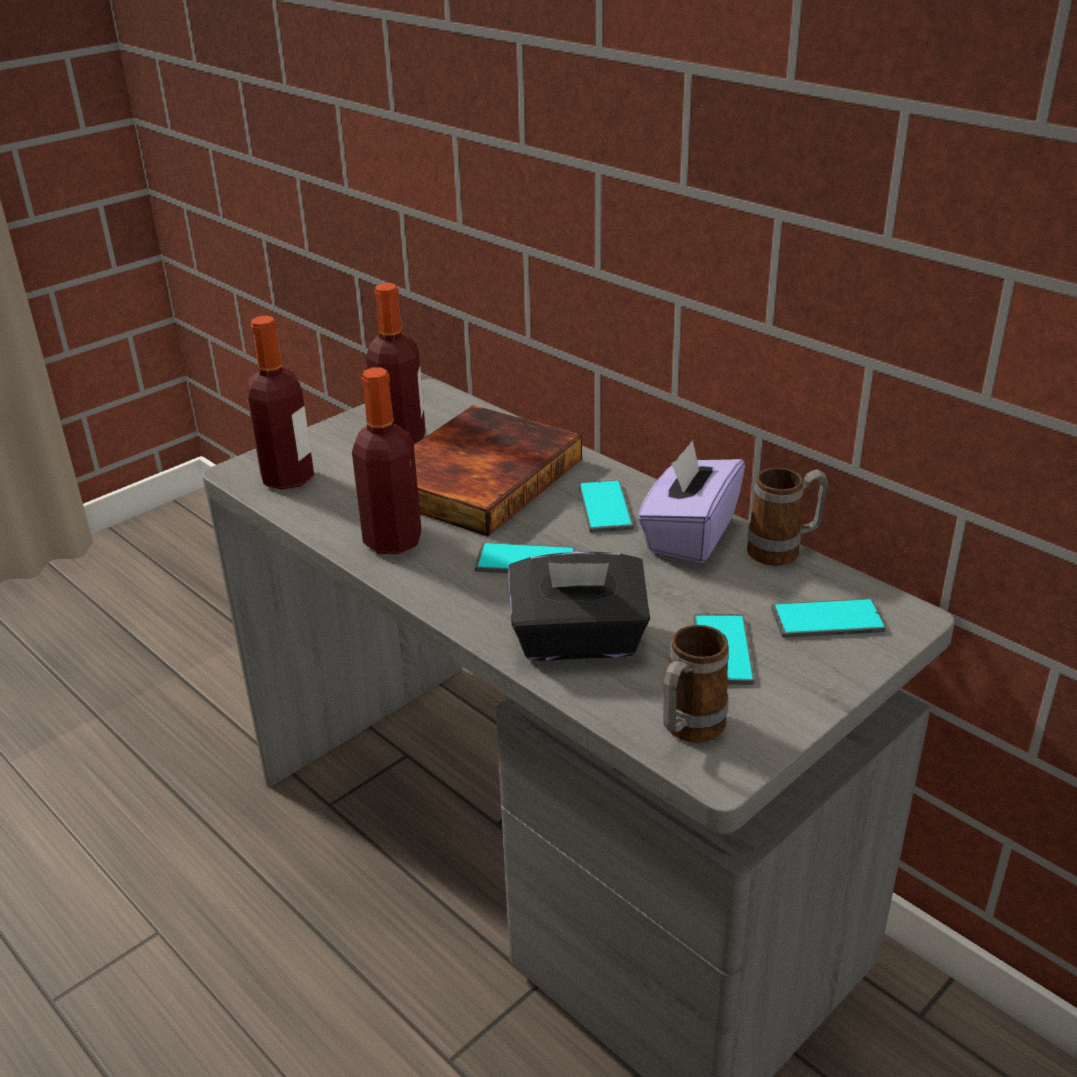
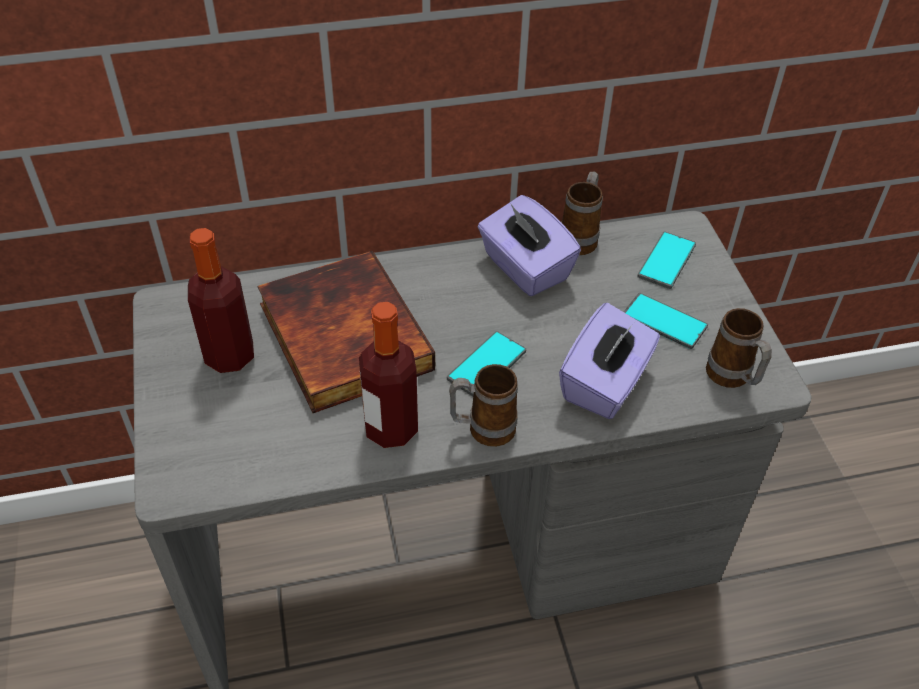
camera: 60 degrees left, 15 degrees up
(288, 478) = (219, 458): bottle -> none
(438, 588) = (482, 429): none -> mug
(578, 641) = (605, 384): black tissue box -> purple tissue box
(605, 507) = (453, 290): phone -> none

